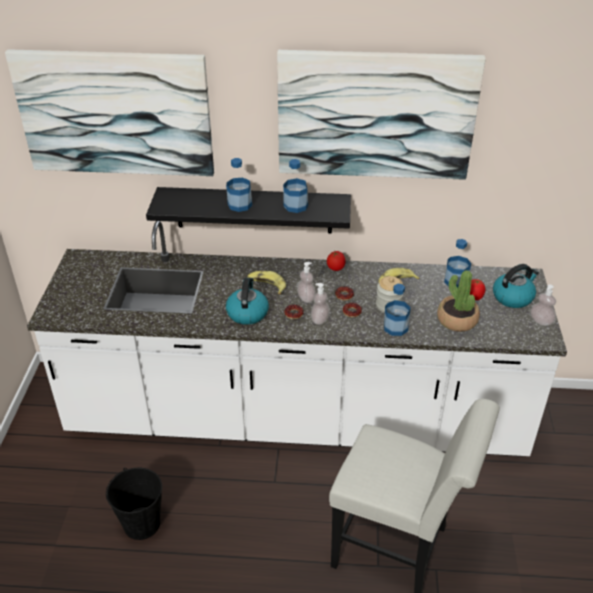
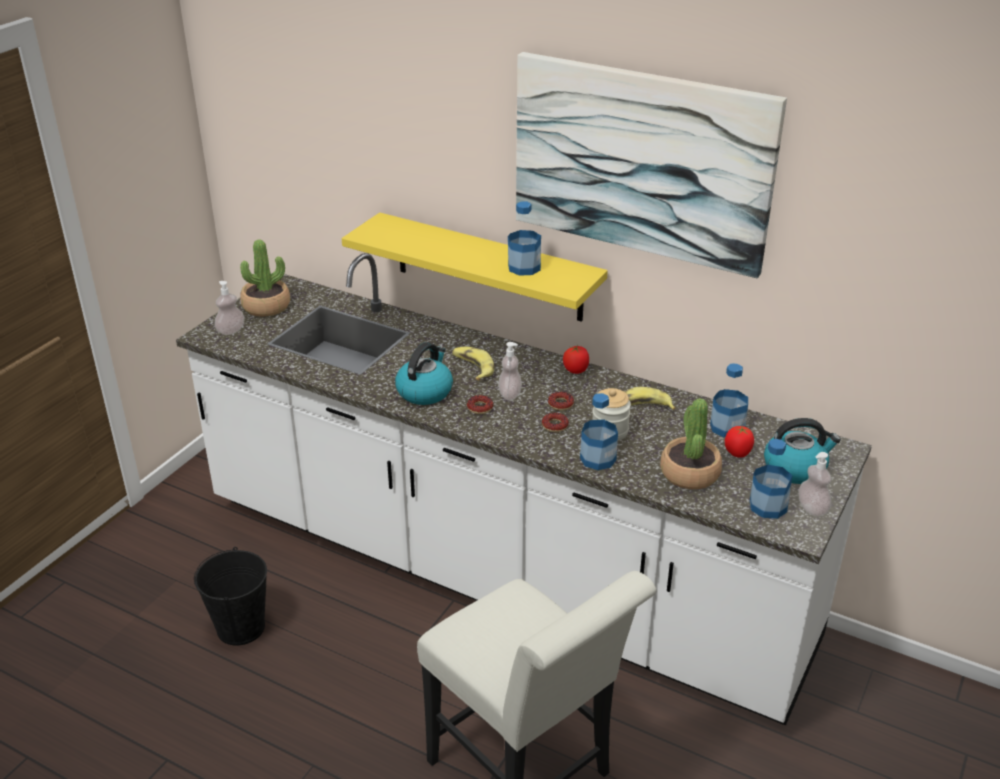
camera: 25 degrees right, 5 degrees down
(79, 279) = (266, 306): none -> potted plant
(115, 113) = (339, 108): picture -> none
(240, 205) = (457, 251): bottle -> bottle (768, 506)
(254, 210) = (488, 267): black shelf -> yellow shelf
(319, 319) = (507, 423): soap dispenser -> soap dispenser (231, 331)

